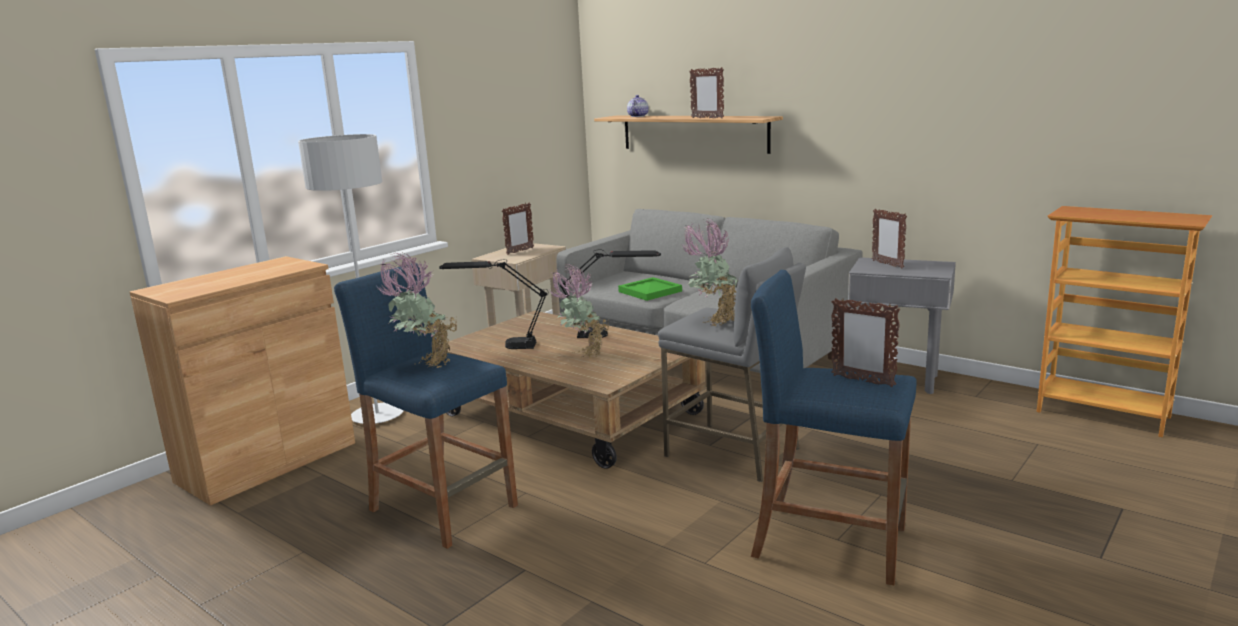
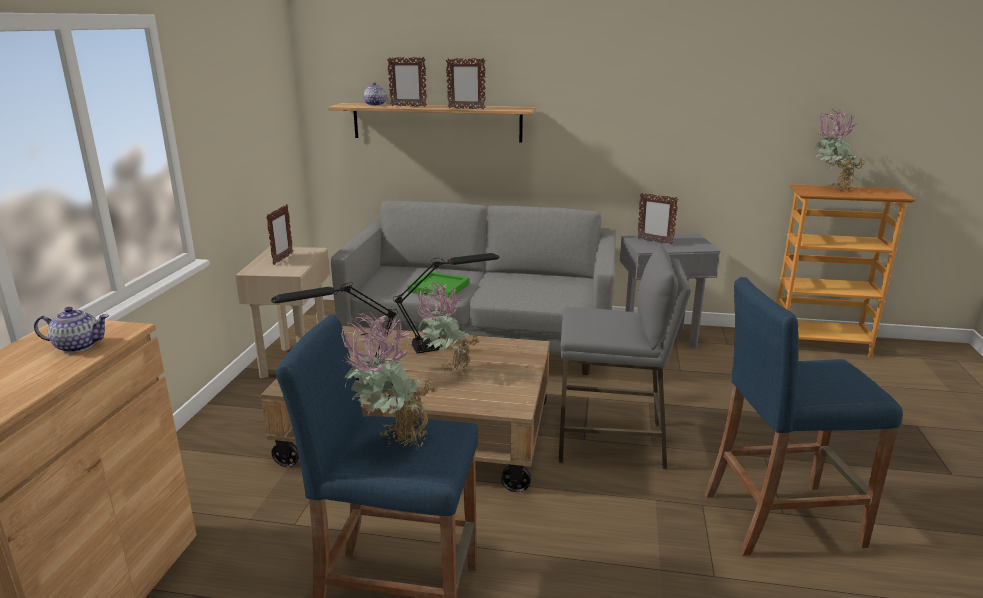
camera: 30 degrees left, 5 degrees up
(271, 270) = (77, 346): none -> teapot
(377, 416) = (191, 488): grey floor lamp -> none
(713, 321) = (604, 324): potted plant -> potted plant (830, 189)
(862, 381) = (830, 374): picture frame -> picture frame (408, 106)

